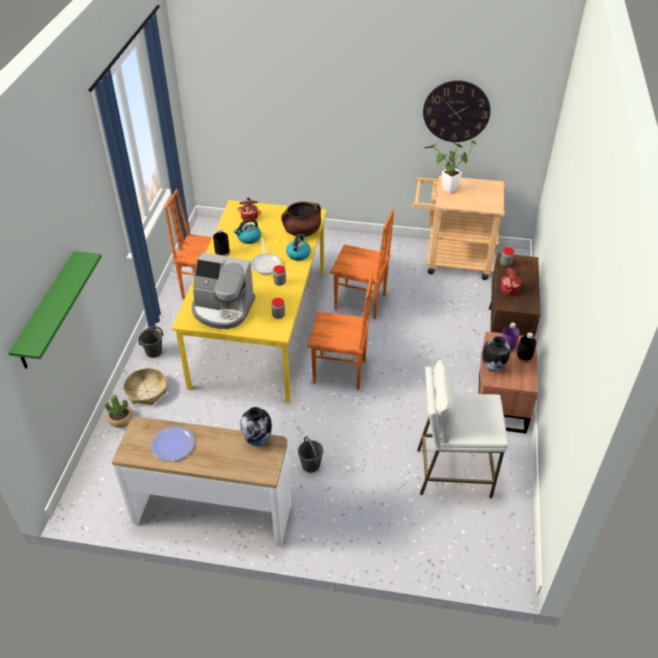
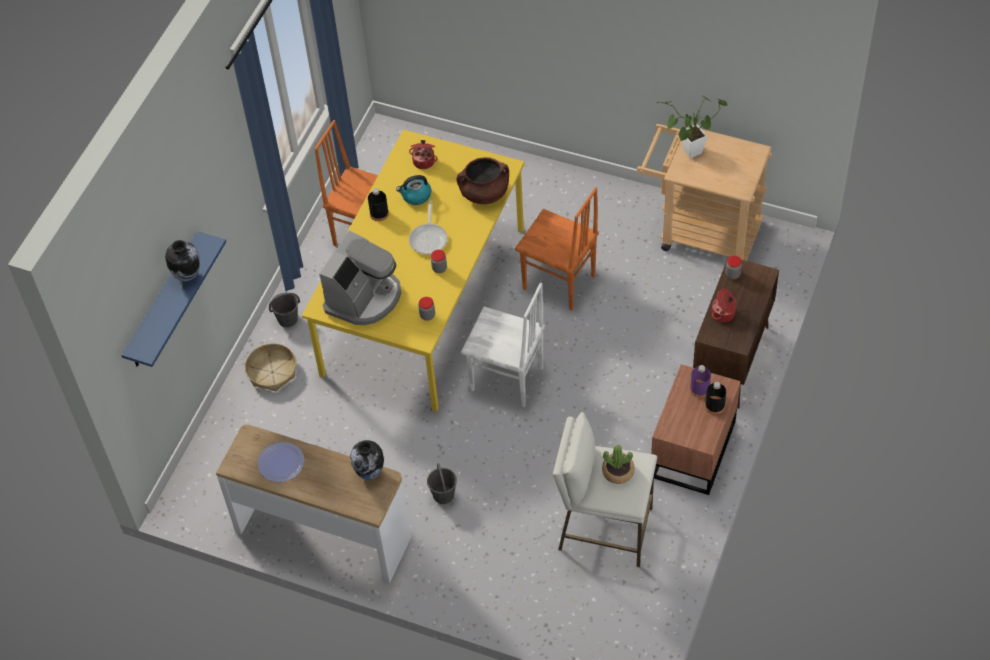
camera: 15 degrees right, 10 degrees up
(47, 311) = (163, 303): green shelf -> blue shelf
(121, 419) = (238, 404): potted plant -> potted plant (618, 471)
(222, 309) = (364, 298): coffee machine -> coffee machine turned 90 degrees counterclockwise
(298, 254) = (471, 228): kettle -> none
(340, 372) = (507, 380): orange chair -> white chair
(456, 111) = (706, 58): wall clock -> none
(492, 367) = (671, 414): vase -> vase (187, 275)

